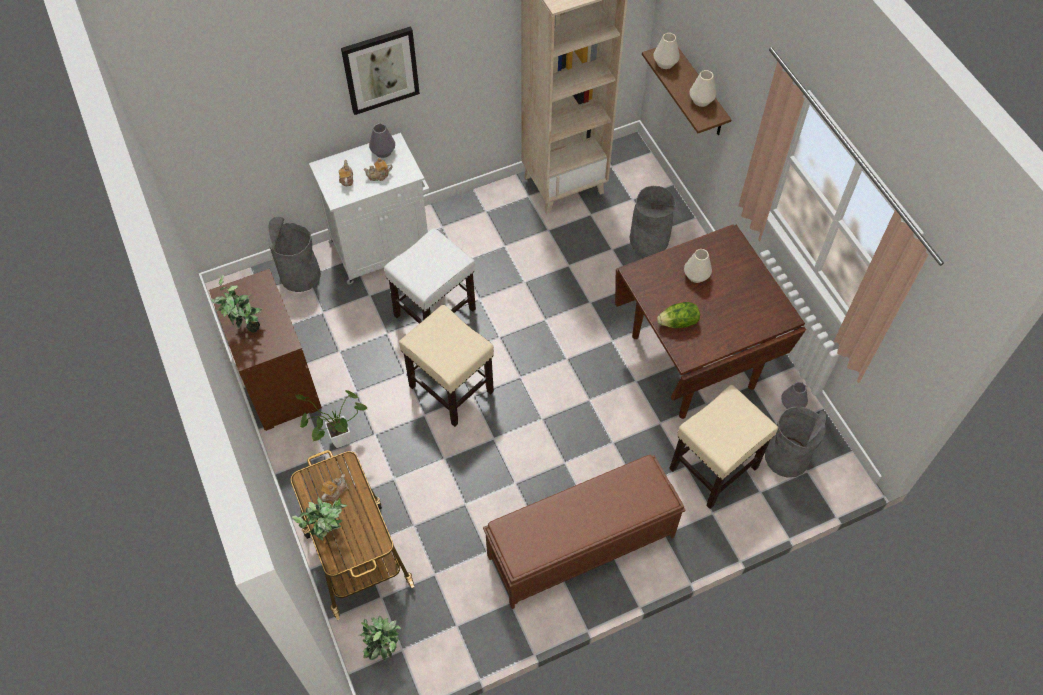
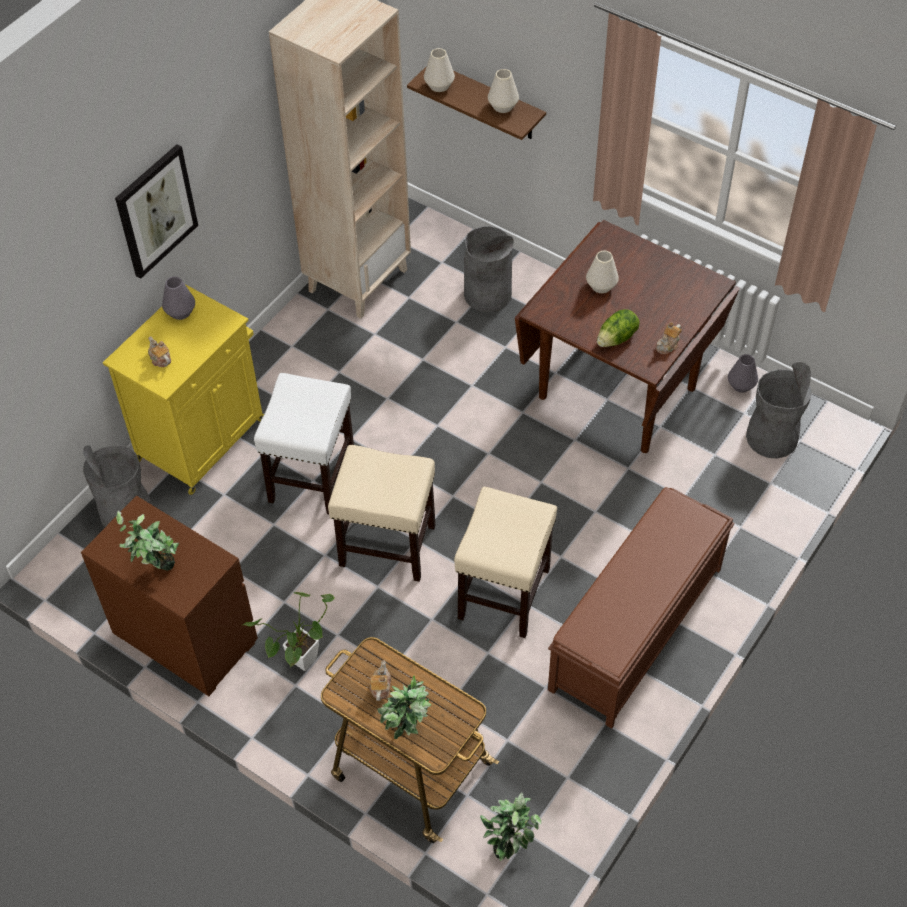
camera: 30 degrees left, 5 degrees down
(379, 175) = (195, 338): teapot -> teapot (668, 345)
(383, 248) = (202, 438): white cabinet -> yellow cabinet
(714, 467) = (711, 483): beige stool -> beige stool (504, 592)

